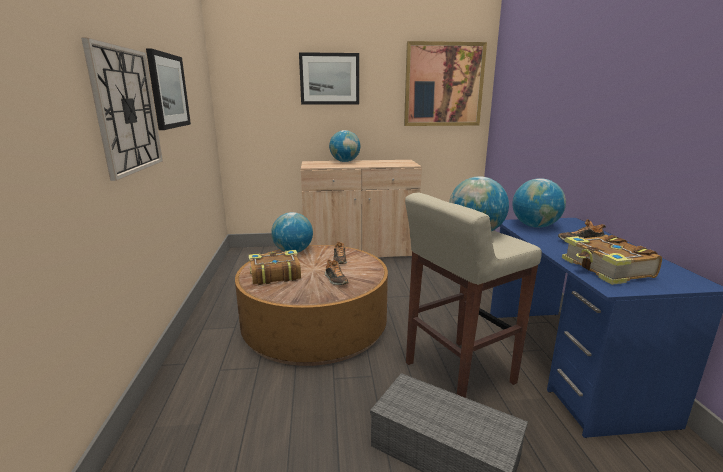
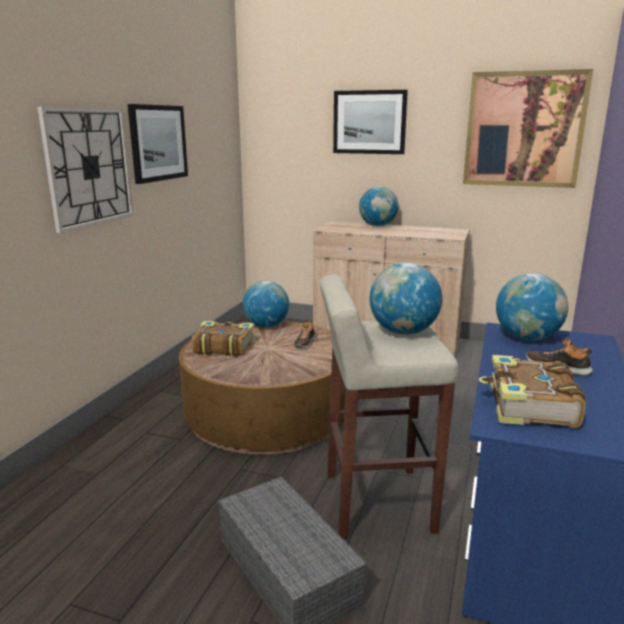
camera: 25 degrees right, 0 degrees up
(335, 280) = (277, 363): shoe -> none

